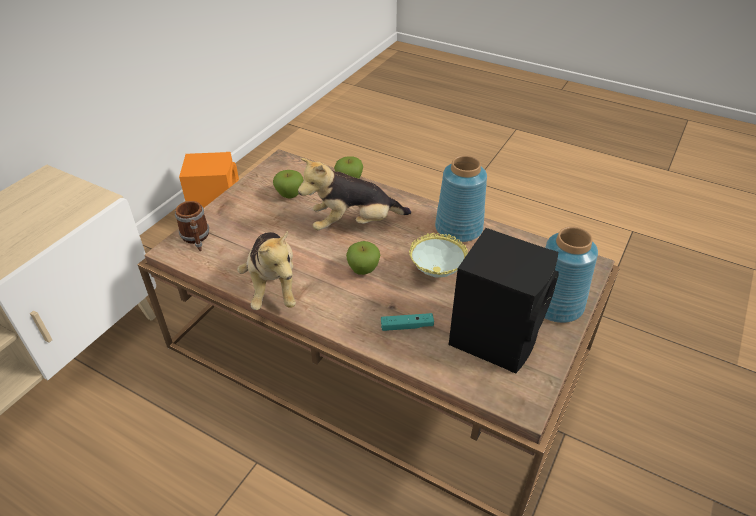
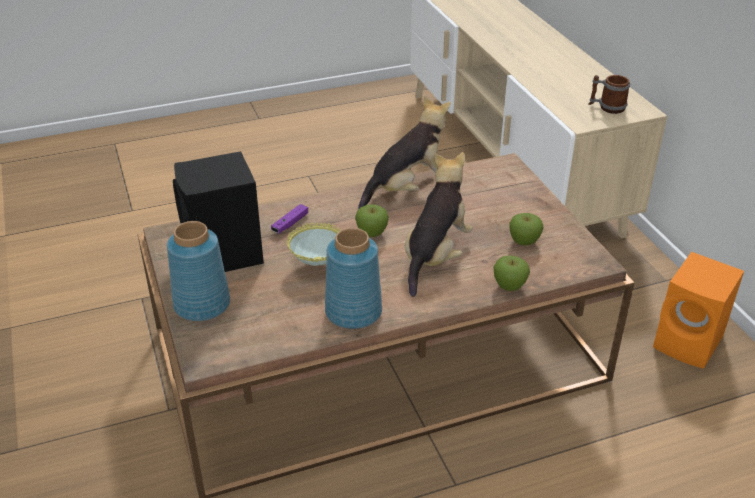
camera: 130 degrees right, 5 degrees down
(196, 239) = (508, 177): mug -> mug (607, 107)
(273, 286) = (407, 188): plush toy -> plush toy turned 120 degrees clockwise
(407, 326) = (290, 224): turquoise game controller -> purple game controller

